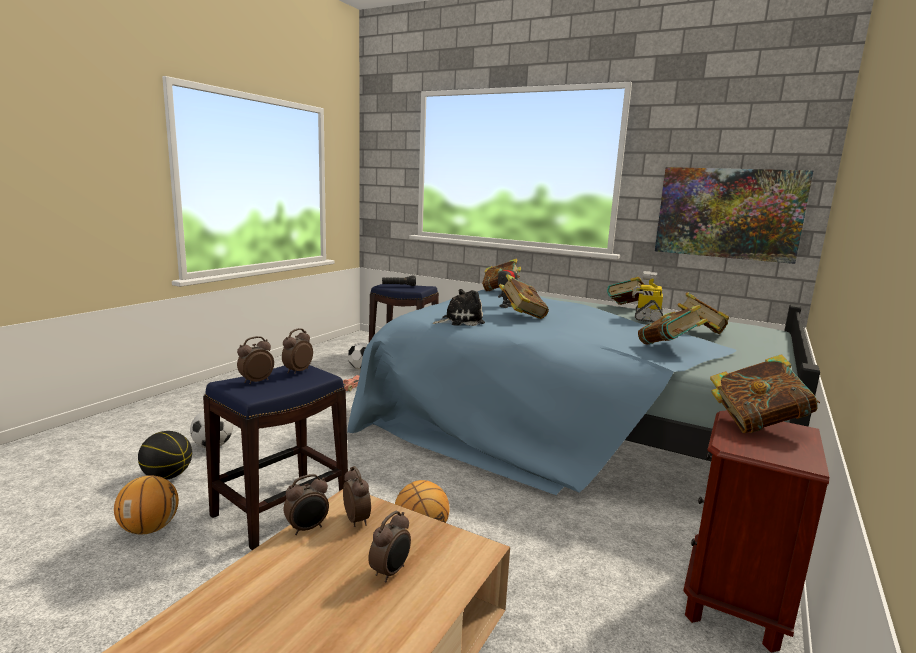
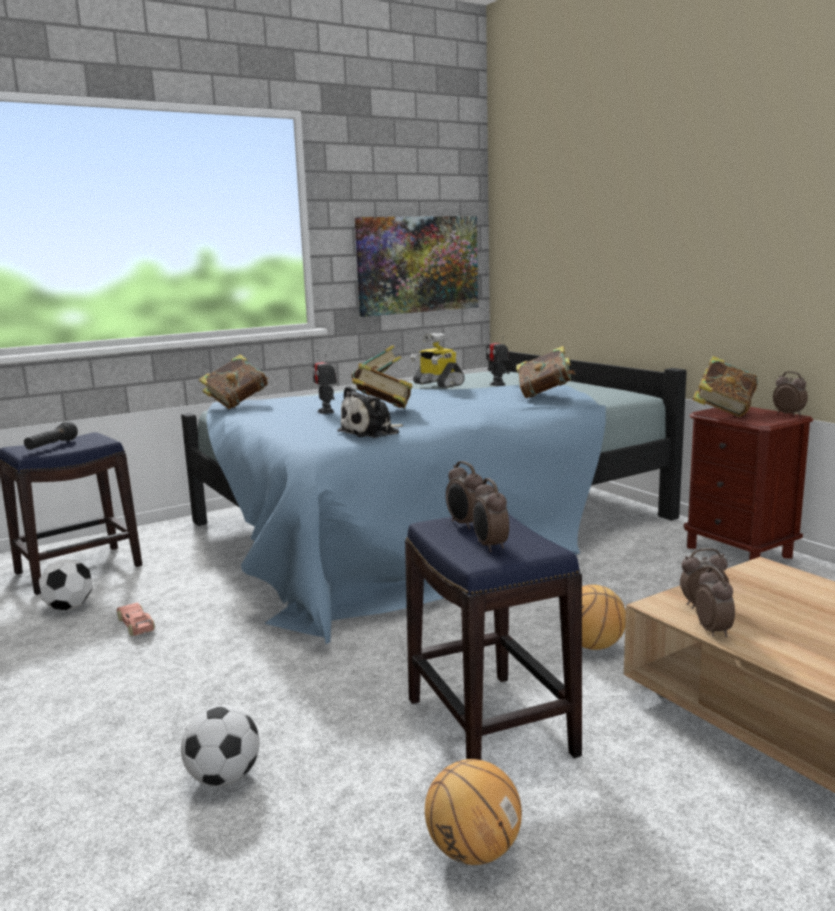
camera: 60 degrees left, 0 degrees up
(167, 476) = (300, 833): basketball -> none
(391, 572) = (796, 603): alarm clock -> alarm clock (788, 414)
(460, 321) = (372, 432): plush toy -> plush toy turned 135 degrees counterclockwise
(699, 333) = (497, 384): book -> toy robot

